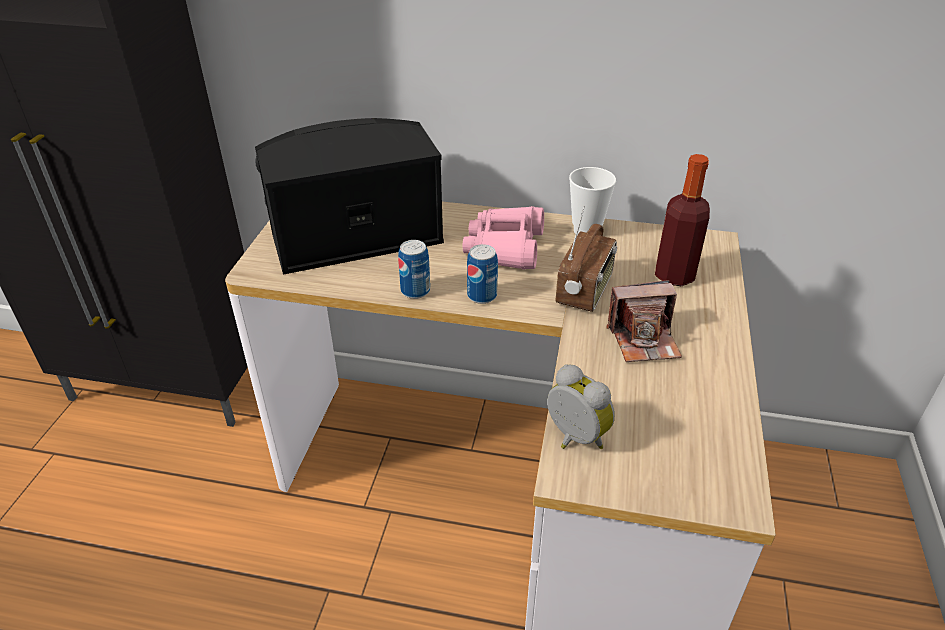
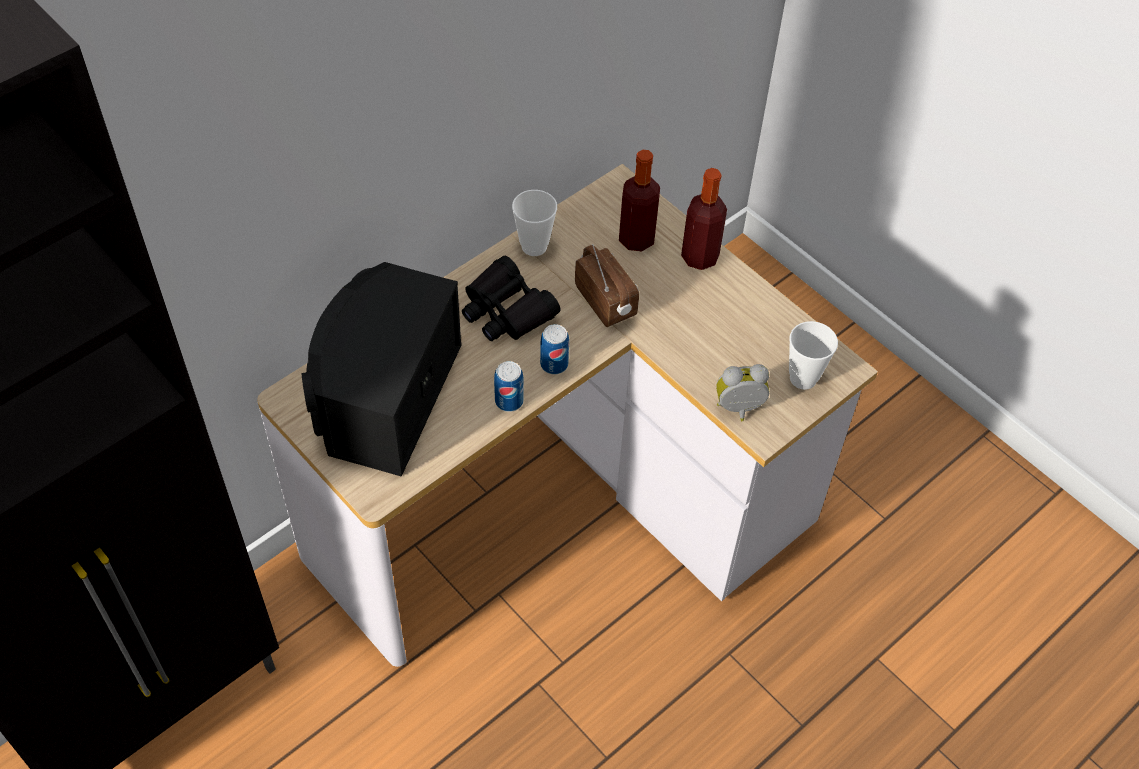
camera: 55 degrees left, 15 degrees up
(505, 247) = (506, 310): pink binoculars -> black binoculars
(643, 340) = (685, 308): camera -> none
(677, 470) = (803, 378): none -> cup
(713, 320) = (700, 257): none -> bottle

